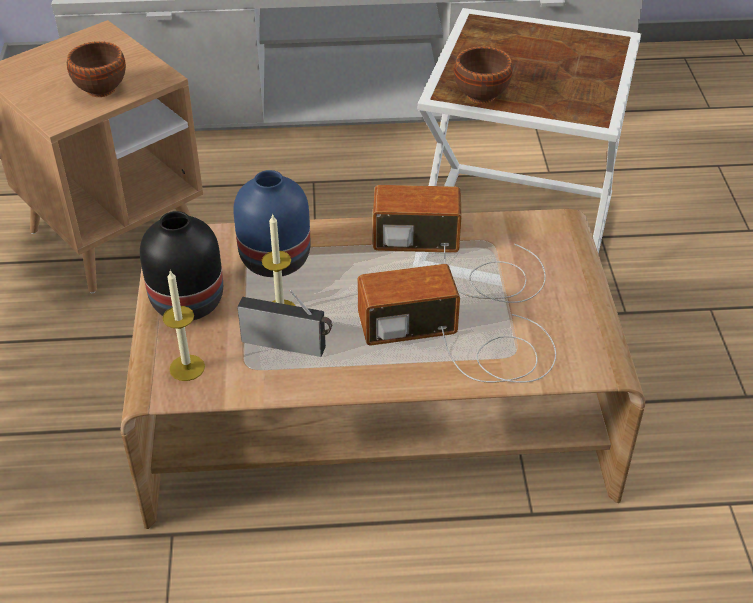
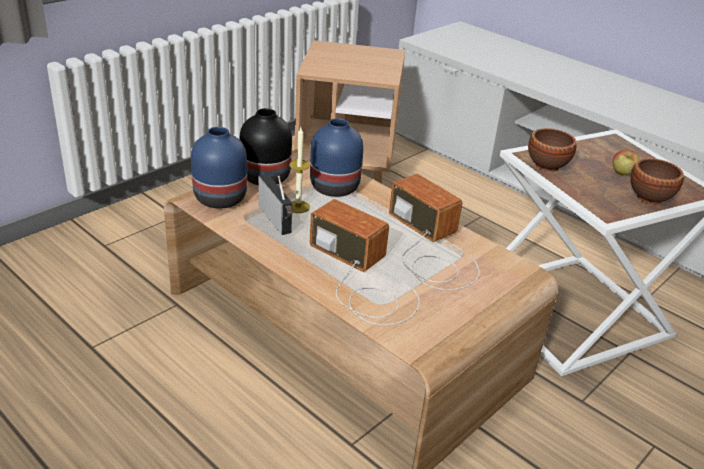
camera: 45 degrees right, 10 degrees down
(102, 88) = (352, 69): brown bowl -> brown bowl (650, 198)
(187, 368) = (218, 198): candle -> blue vase
(543, 62) = (622, 174): none -> apple

